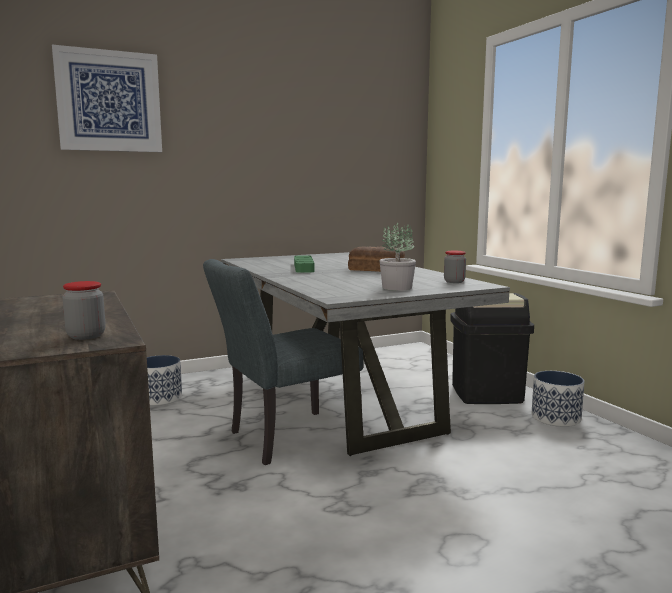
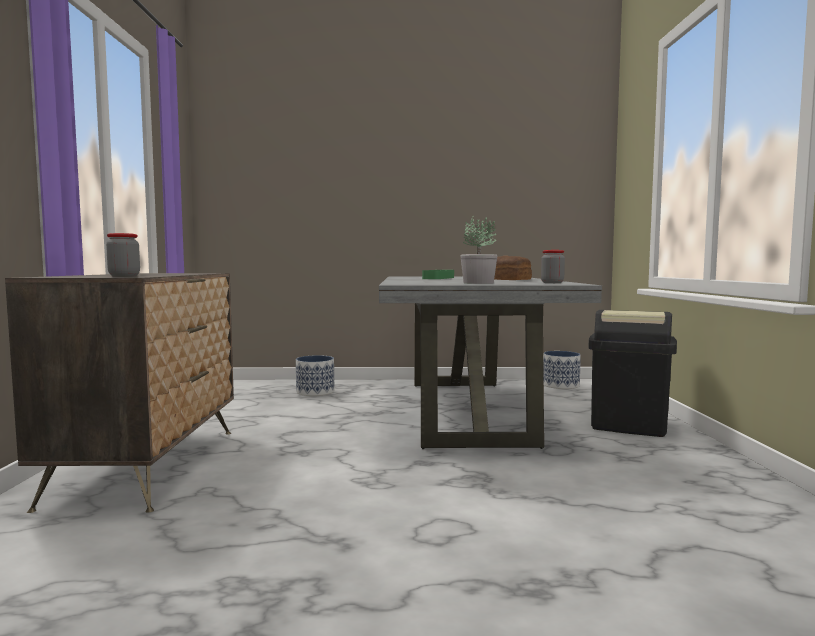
camera: 25 degrees right, 5 degrees down
(109, 101) = (302, 141): picture -> none
(283, 439) = (379, 429): grey chair -> none
(556, 418) = (690, 454): planter -> planter (561, 385)

